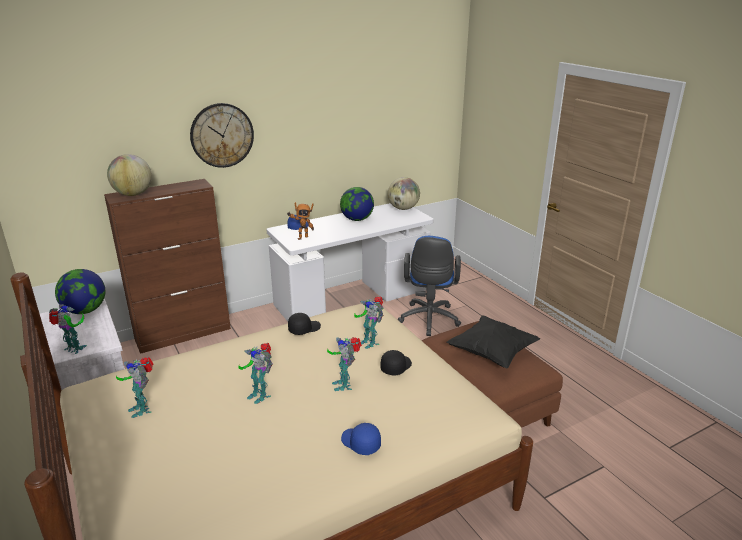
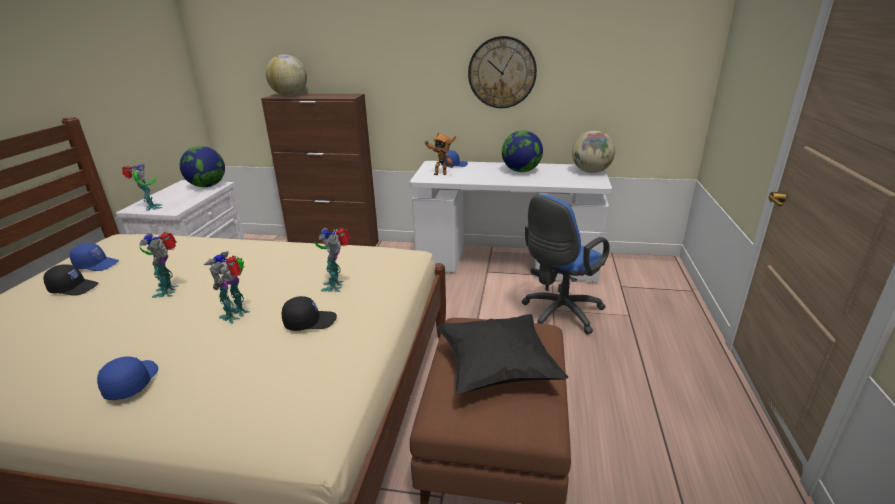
camera: 40 degrees right, 0 degrees up
(142, 408) = (97, 264): toy robot -> blue cap
(222, 135) = (384, 49): wall clock -> wall clock (502, 72)
(304, 328) = (308, 250): black cap -> black cap (74, 288)

